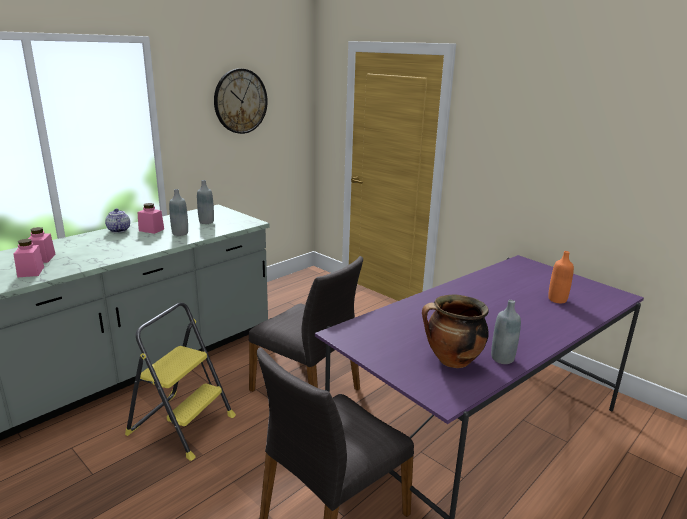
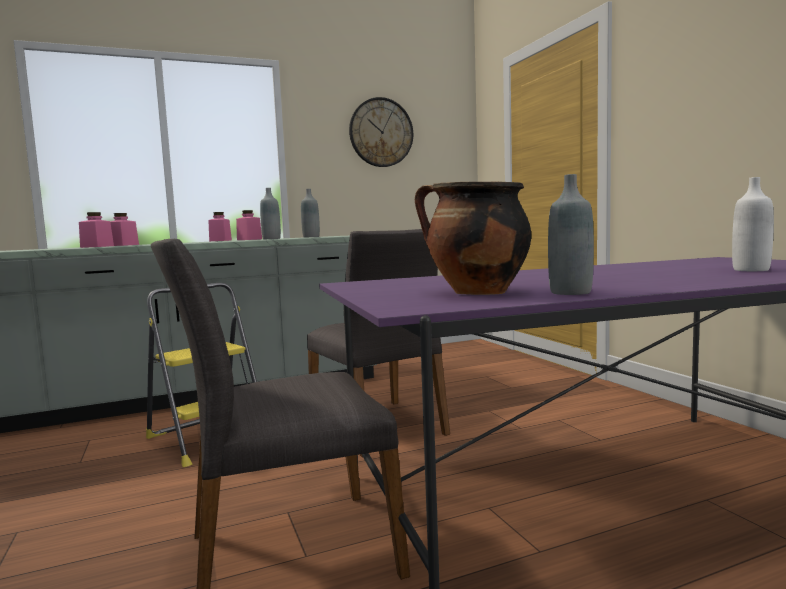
camera: 25 degrees right, 15 degrees down
(118, 230) = (220, 240): teapot -> pink jar
(557, 299) = (751, 270): orange bottle -> white bottle

